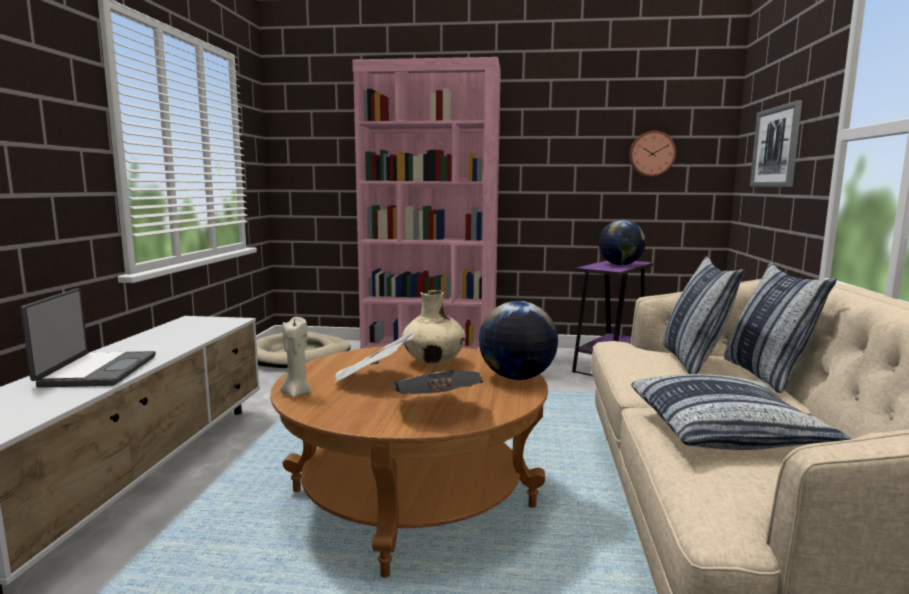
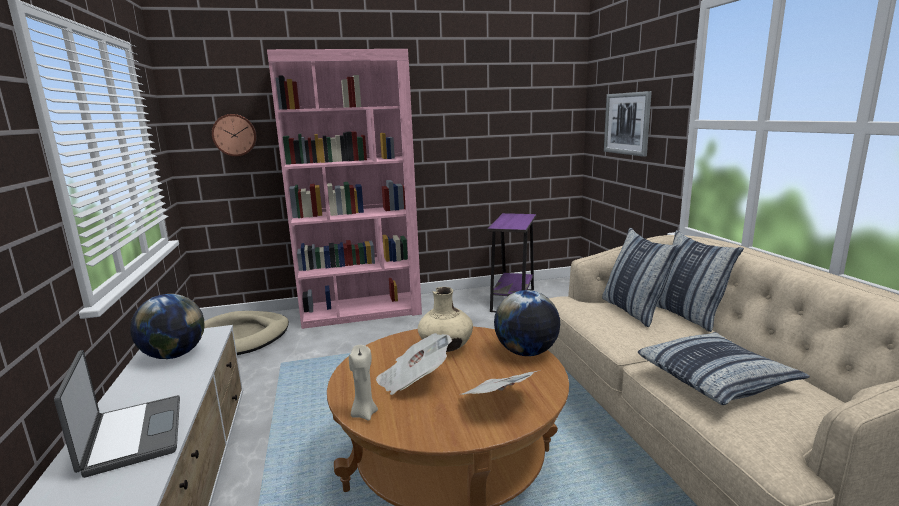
camera: 20 degrees left, 5 degrees up
(620, 265) = (517, 220): globe -> globe (174, 355)
(651, 154) = (525, 125): wall clock -> wall clock (234, 135)

